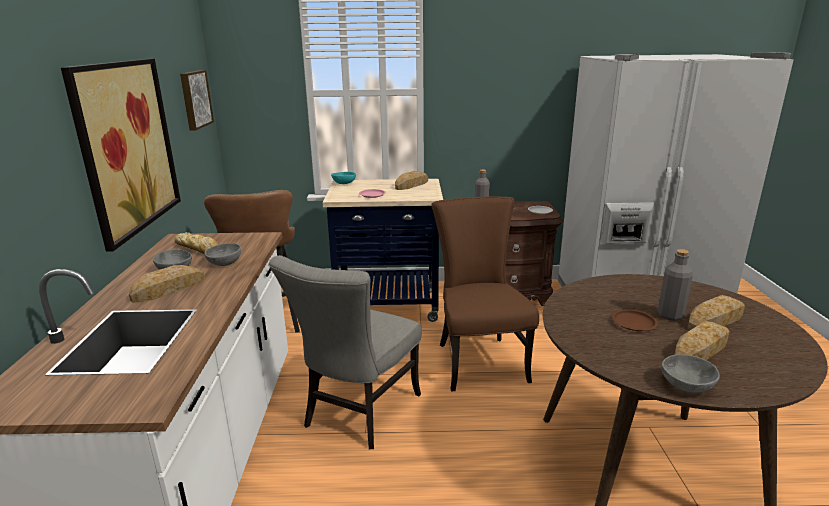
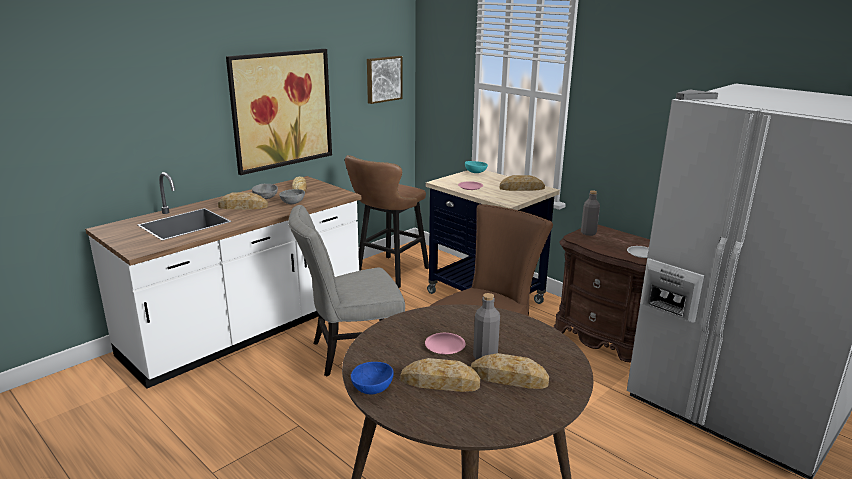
camera: 45 degrees right, 0 degrees up
(633, 323) = (445, 346): brown plate -> pink plate
(686, 386) = (371, 388): grey bowl -> blue bowl

